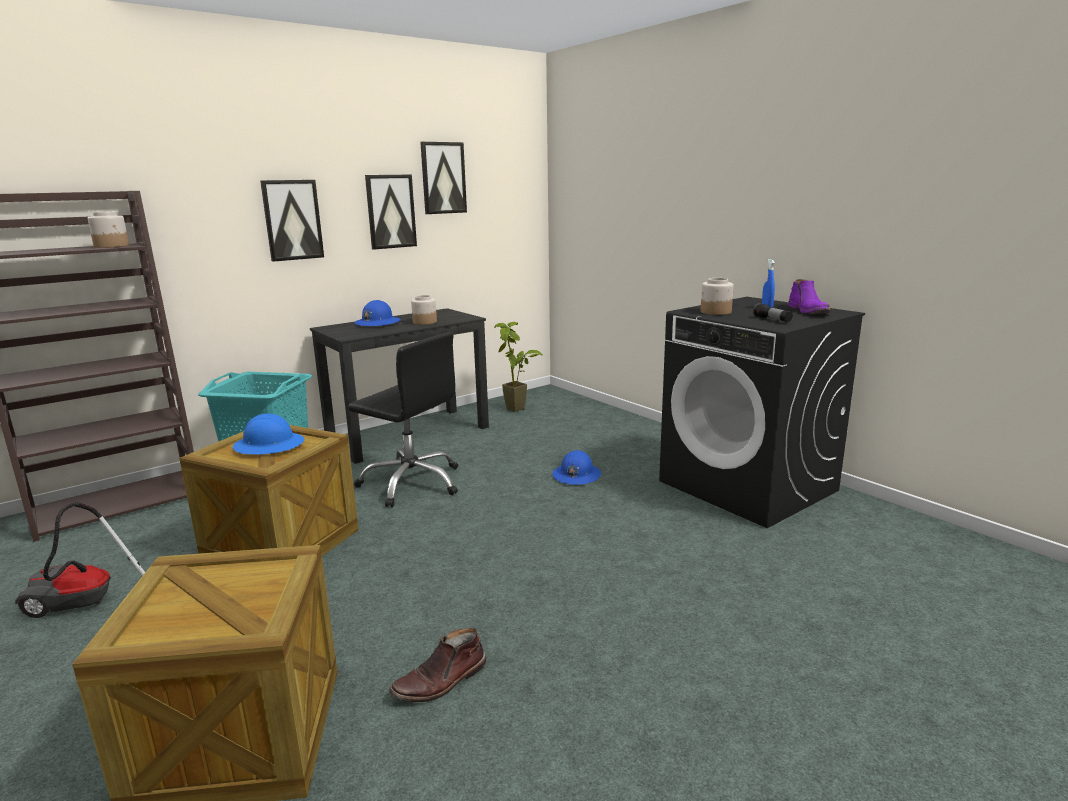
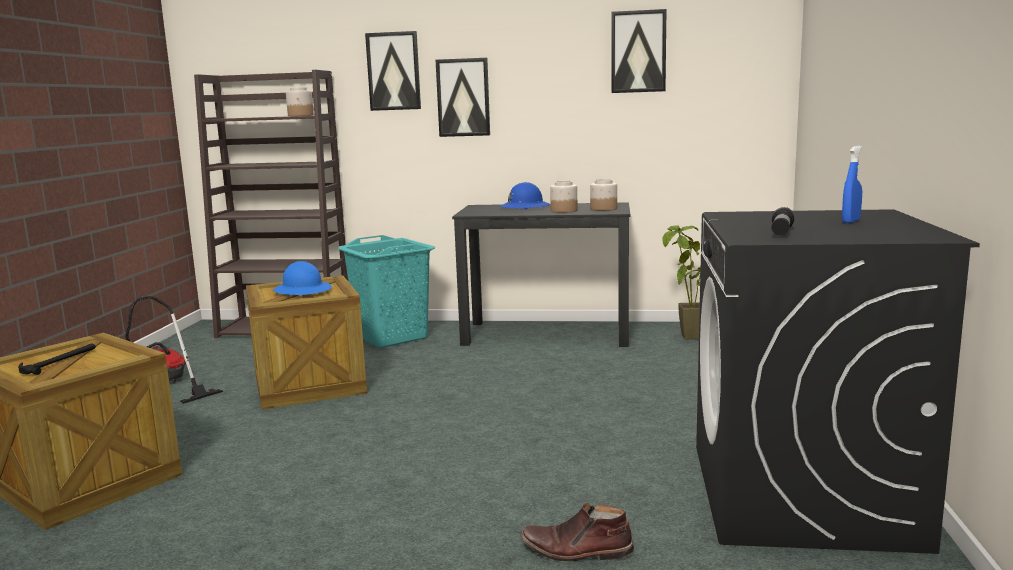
camera: 45 degrees right, 5 degrees down
(207, 601) = (59, 361): none -> hammer
(390, 211) = (569, 90): picture -> picture (393, 71)
(412, 483) = (469, 372): black office chair -> none
(441, 681) = (209, 512): brown boot -> brown boot (576, 551)
(576, 475) = (619, 414): blue hard hat -> none
(715, 312) = (753, 218): jar -> jar (603, 209)
(809, 311) = (891, 231): purple boot -> none

